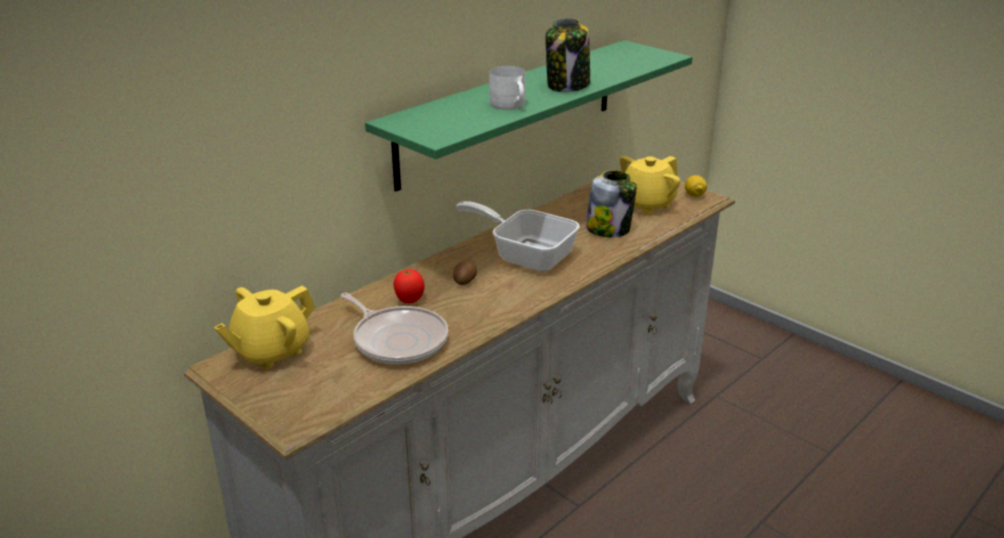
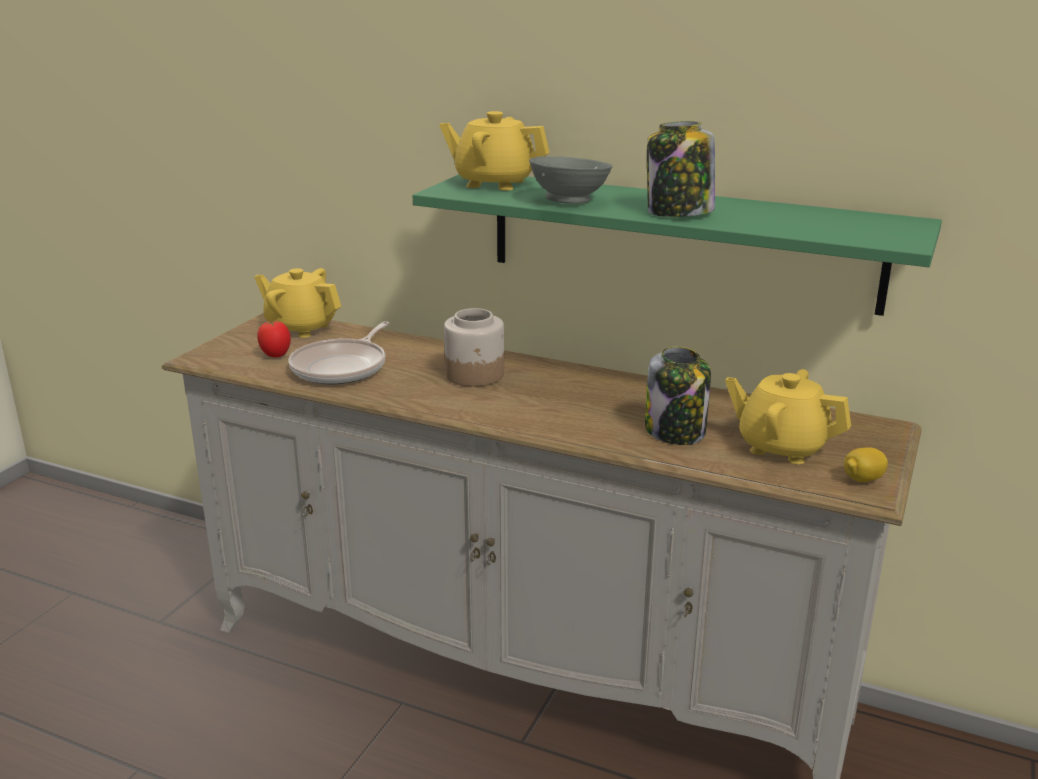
camera: 70 degrees right, 5 degrees down
(409, 301) = (416, 359): tomato -> tomato (276, 356)
(428, 119) = (494, 183): none -> yellow teapot
(464, 280) = (475, 375): potato -> jar
(509, 106) = (571, 201): white mug -> grey bowl
(526, 255) = (559, 395): frying pan -> none

